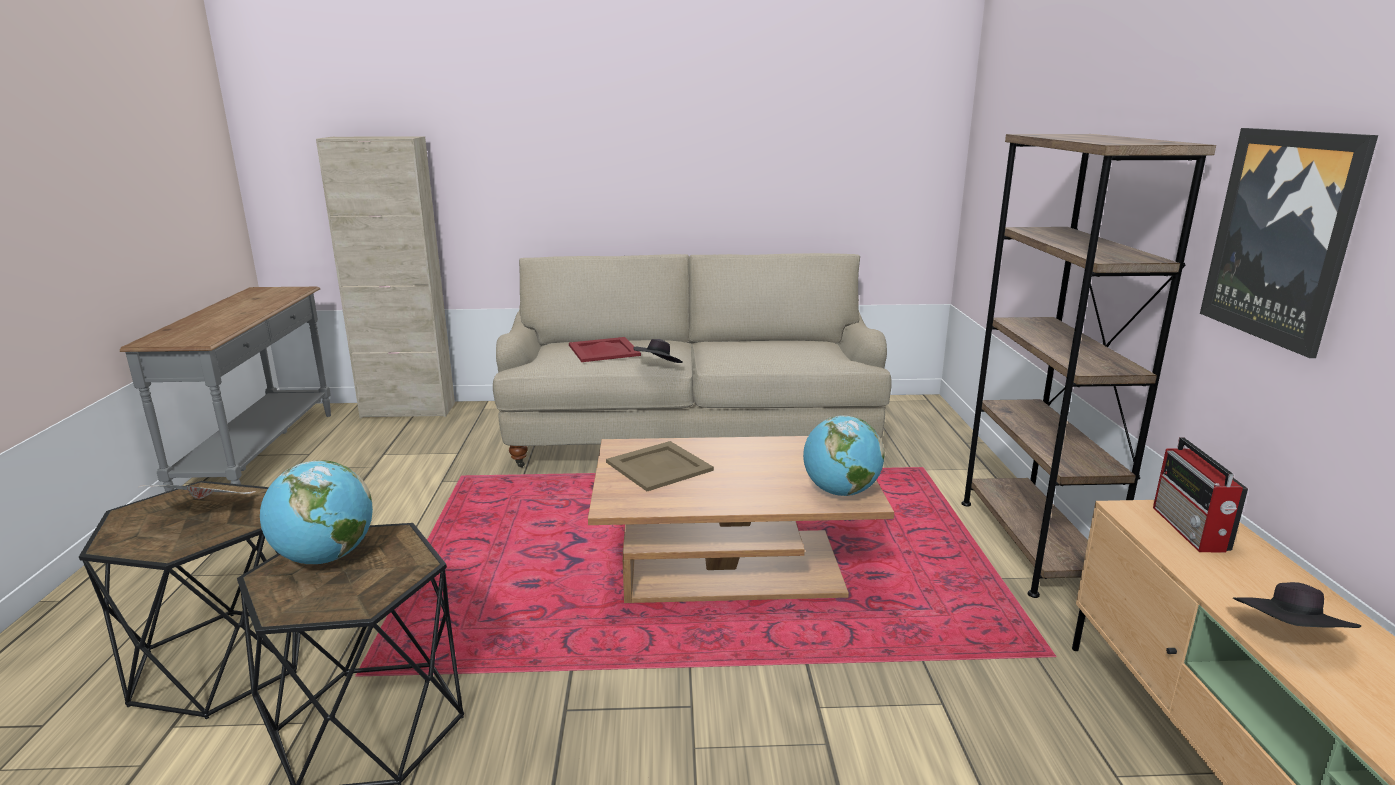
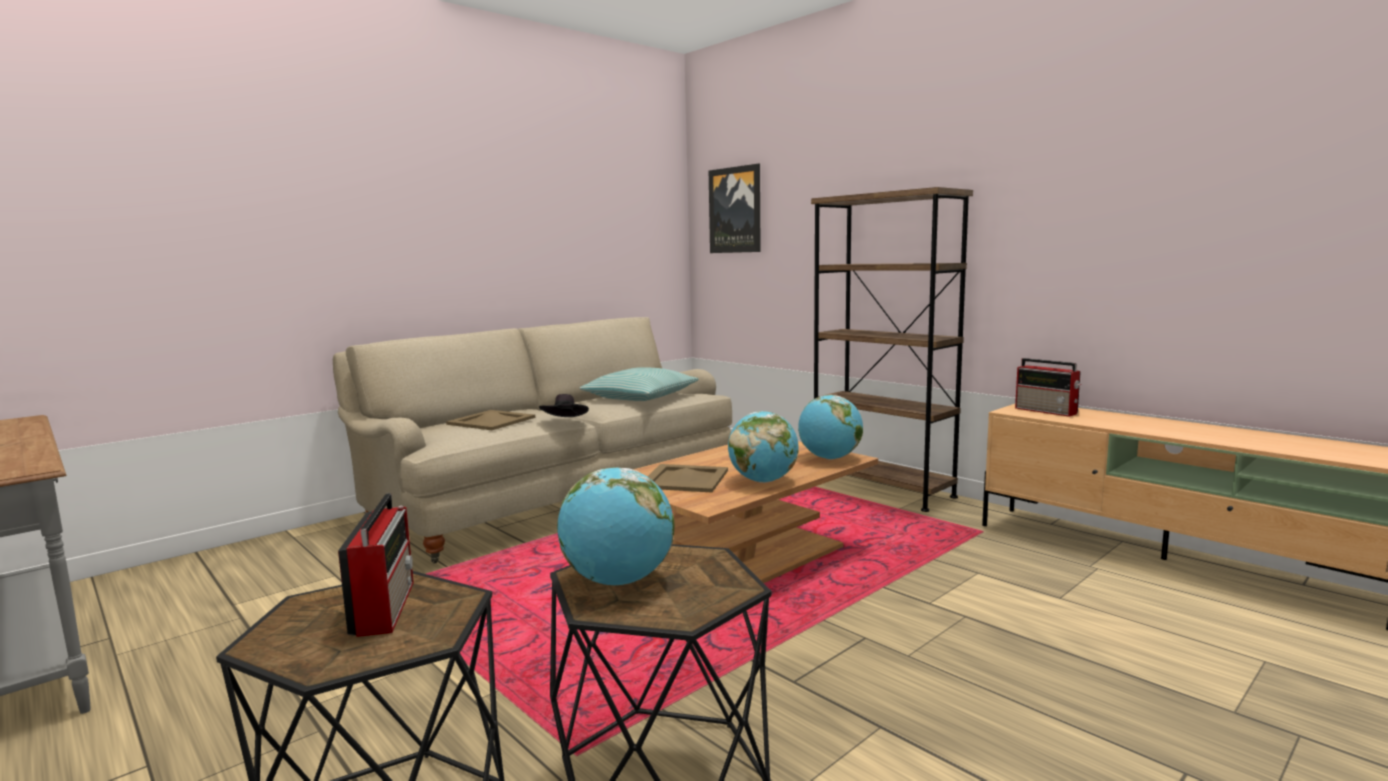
camera: 40 degrees left, 10 degrees down
(208, 513) = (385, 606): newspaper -> radio
(408, 410) = (188, 564): beige cabinet -> none
(604, 350) = (491, 420): red tray -> beige tray
(715, 496) = (763, 481): none -> globe
(782, 352) = (640, 397): none -> pillow
(1282, 236) = (1037, 233): picture -> picture (735, 210)
(1288, 637) = (1161, 430): black hat -> none

